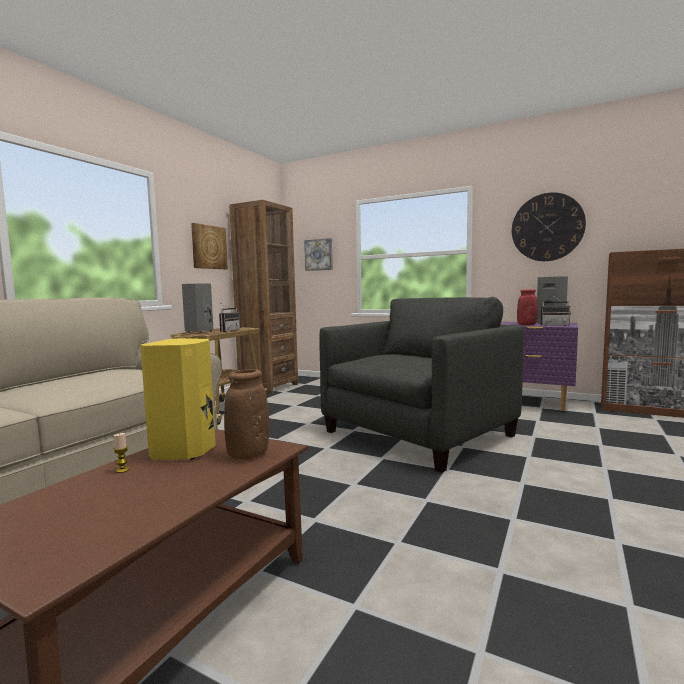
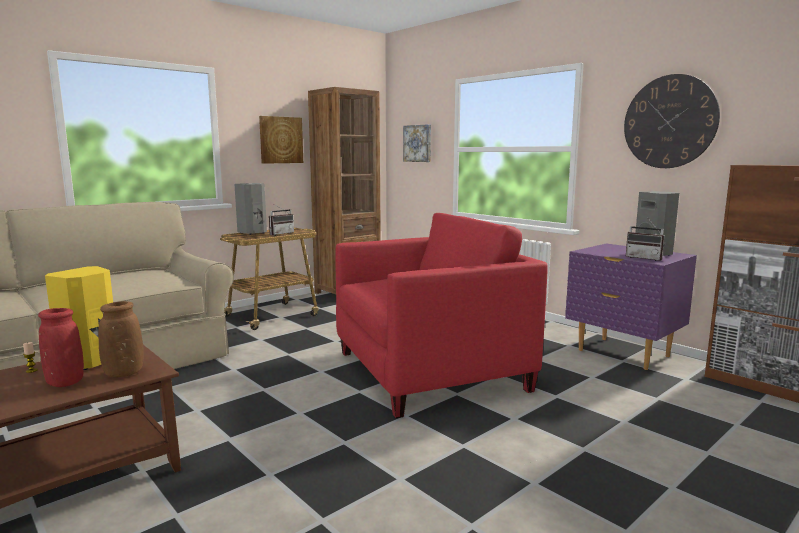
camera: 20 degrees right, 5 degrees up
(417, 434) = (429, 371): grey armchair -> red armchair
(526, 325) = (610, 254): red vase -> red vase (65, 382)

